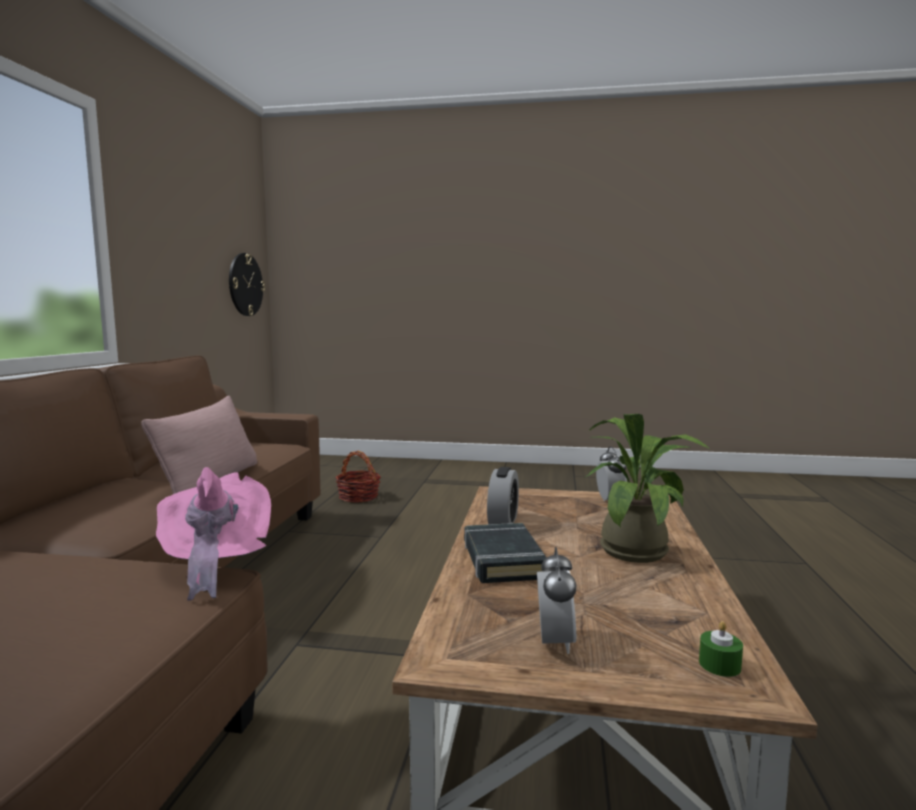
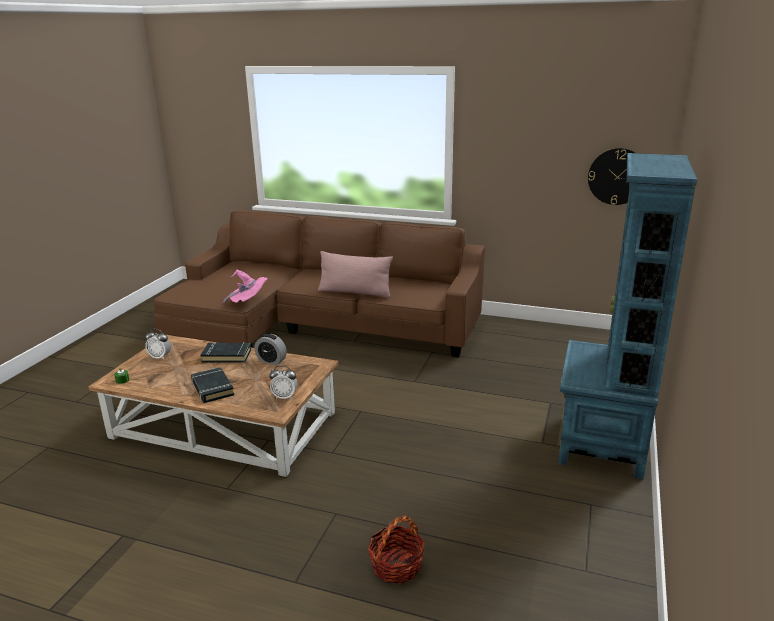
camera: 100 degrees right, 15 degrees up
(358, 497) = (504, 373): basket -> basket (396, 566)
(490, 471) = (599, 444): none -> blue cabinet
(638, 549) = (212, 388): potted plant -> black book

